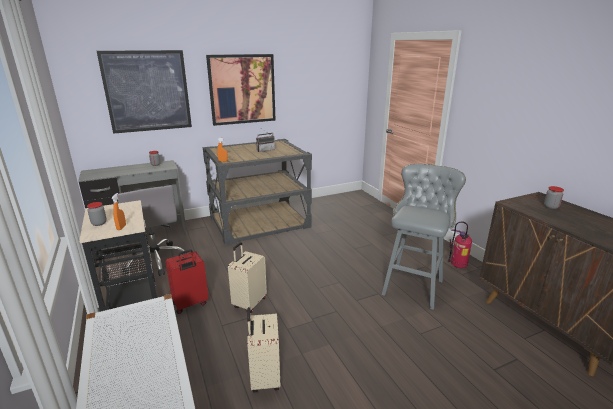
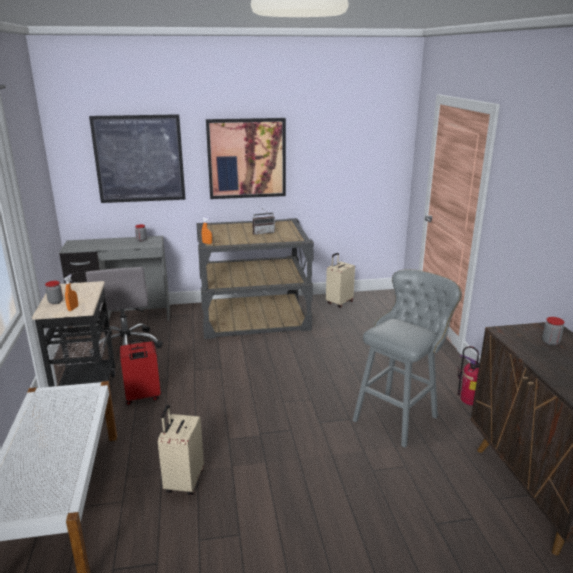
camera: 15 degrees right, 0 degrees up
(249, 303) = (201, 406): beige suitcase -> beige suitcase (339, 302)

